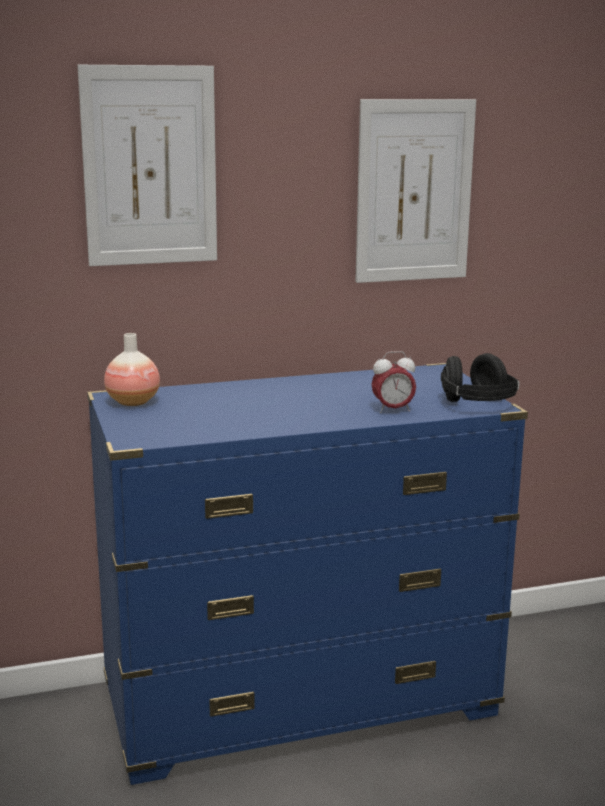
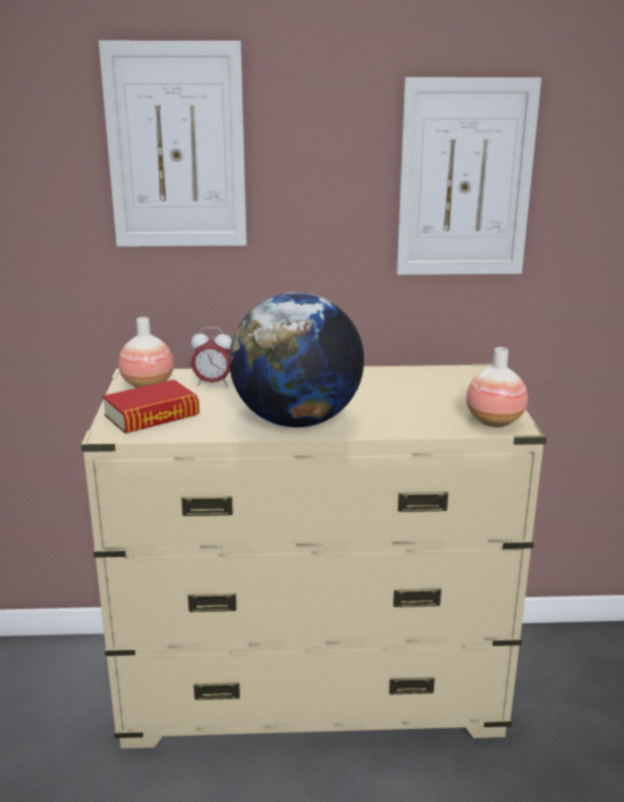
camera: 15 degrees right, 5 degrees up
(159, 425) = (152, 415): none -> book
(300, 704) = (312, 687): blue dresser -> beige dresser
(302, 418) = (297, 421): none -> globe
(392, 410) = (398, 420): alarm clock -> alarm clock (213, 383)
(477, 404) = (494, 421): black headphones -> vase

